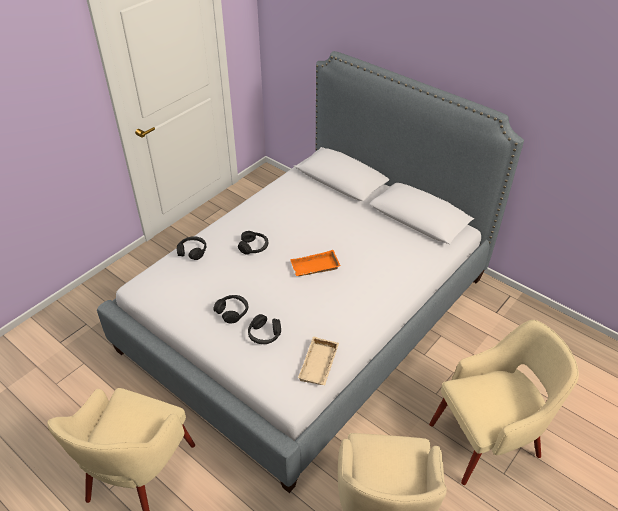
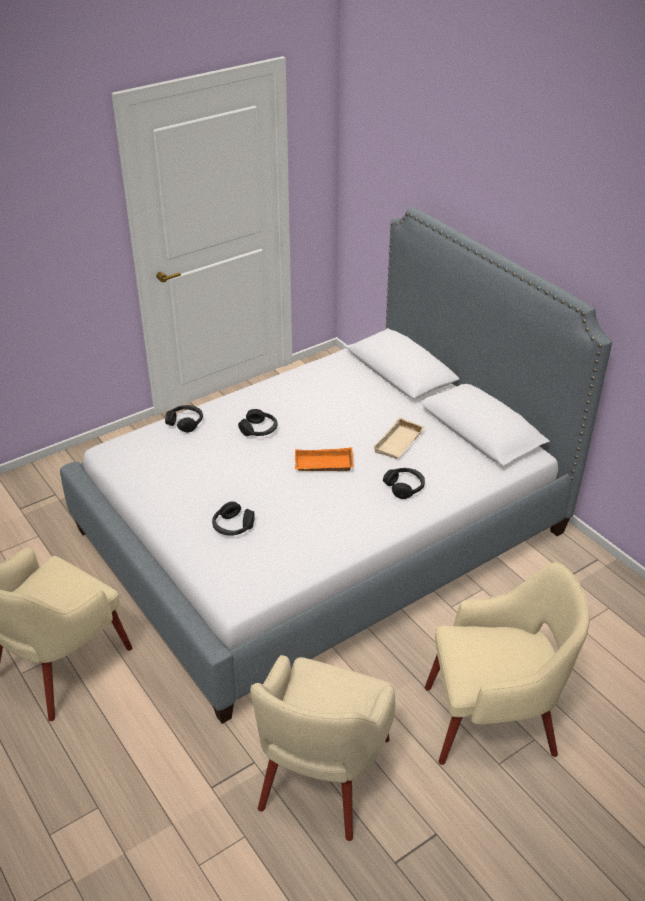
camera: 15 degrees right, 5 degrees down
(232, 312) = (206, 495): black headphones -> black headphones (404, 487)
(320, 365) = (284, 571): beige tray -> beige tray (399, 443)

